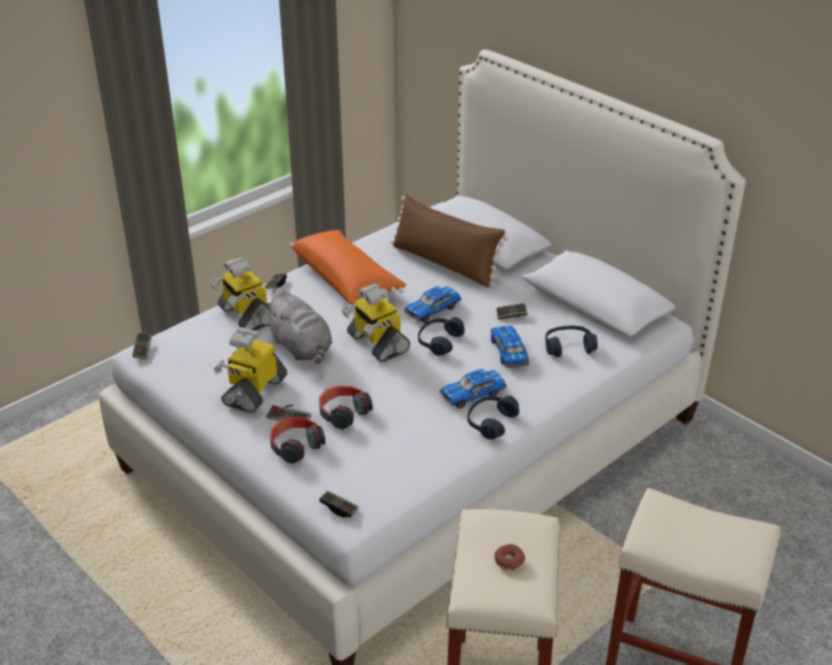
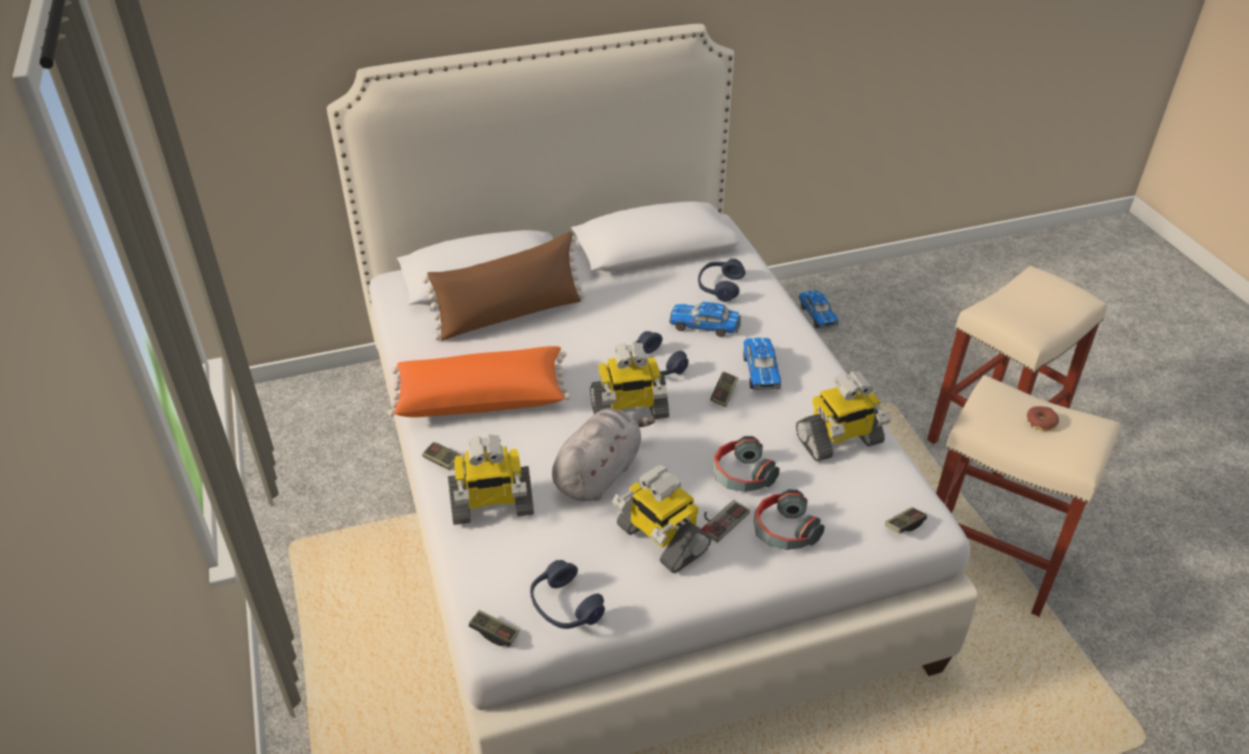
camera: 65 degrees left, 5 degrees up
(302, 348) = (599, 473): grey plush toy -> grey plush toy turned 45 degrees counterclockwise
(416, 454) = (839, 441): none -> toy robot
(433, 310) = (594, 351): toy car -> toy car (817, 315)
(491, 422) = (811, 374): blue headphones -> blue headphones (565, 606)
(511, 316) = (642, 303): game controller -> game controller (724, 394)

